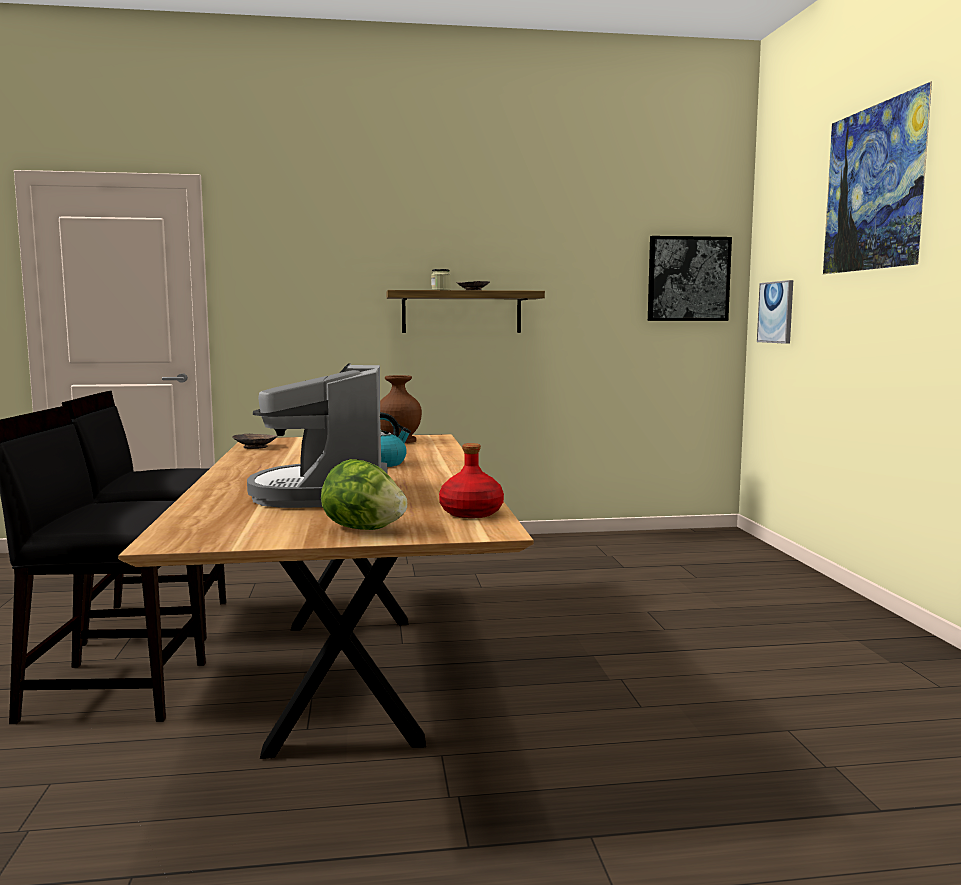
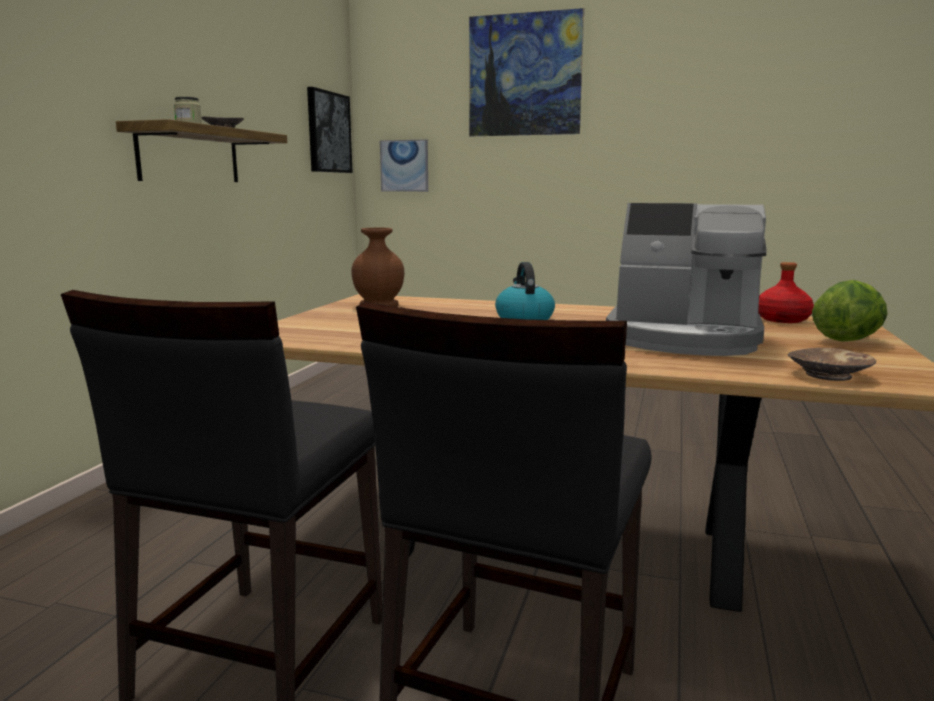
camera: 65 degrees left, 5 degrees up
(255, 447) = (322, 340): brown bowl -> brown bowl (829, 375)

